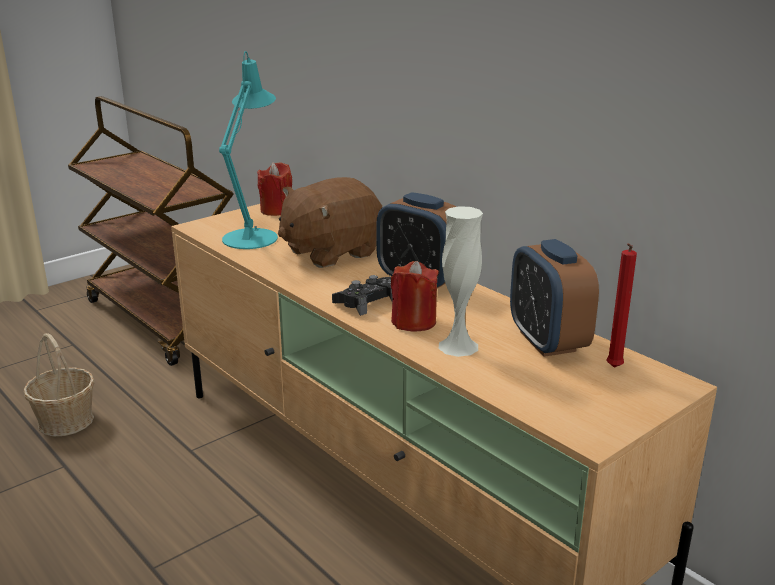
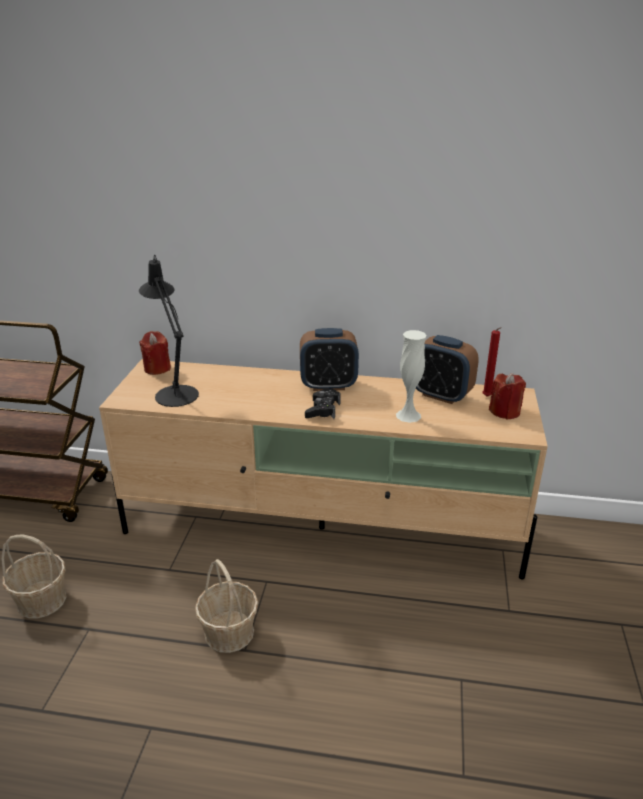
camera: 40 degrees left, 5 degrees up
(162, 541) = (229, 632): none -> basket
(253, 235) = (175, 392): turquoise table lamp -> black table lamp
(330, 252) = (246, 386): brown plush toy -> none
(413, 322) = (365, 411): red candle -> red candle (505, 412)

